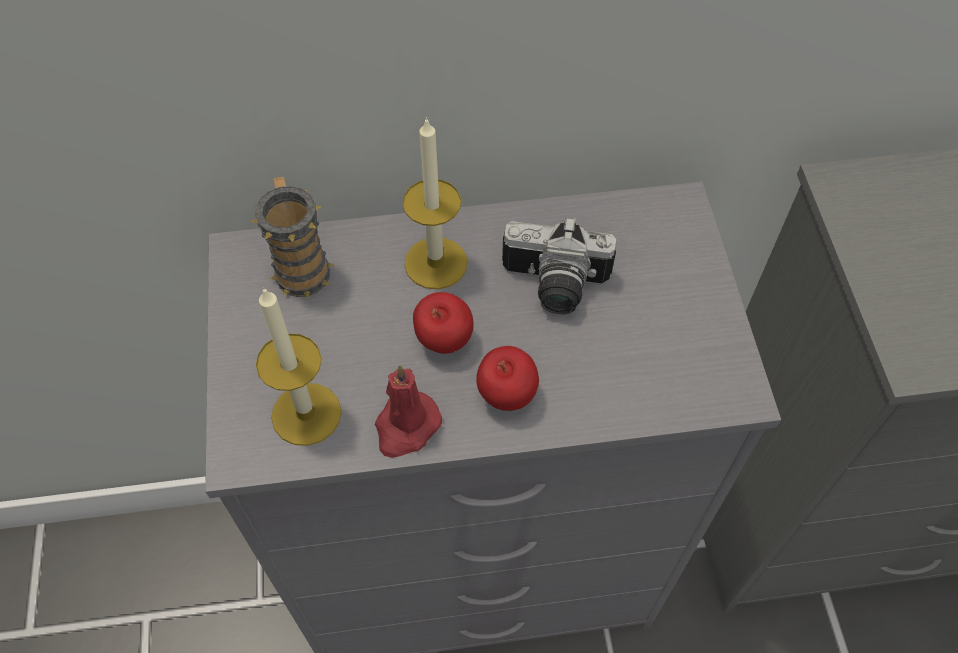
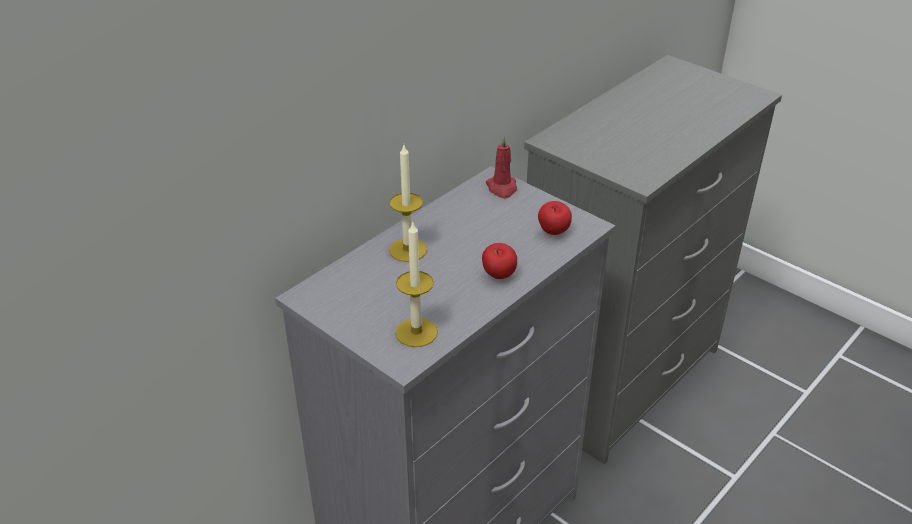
camera: 40 degrees left, 20 degrees down
(300, 265) = (341, 284): mug -> none
(406, 427) = (468, 311): red candle -> red candle (502, 188)
(443, 341) = (447, 274): apple -> apple (553, 233)
(553, 287) = (472, 231): camera -> none

